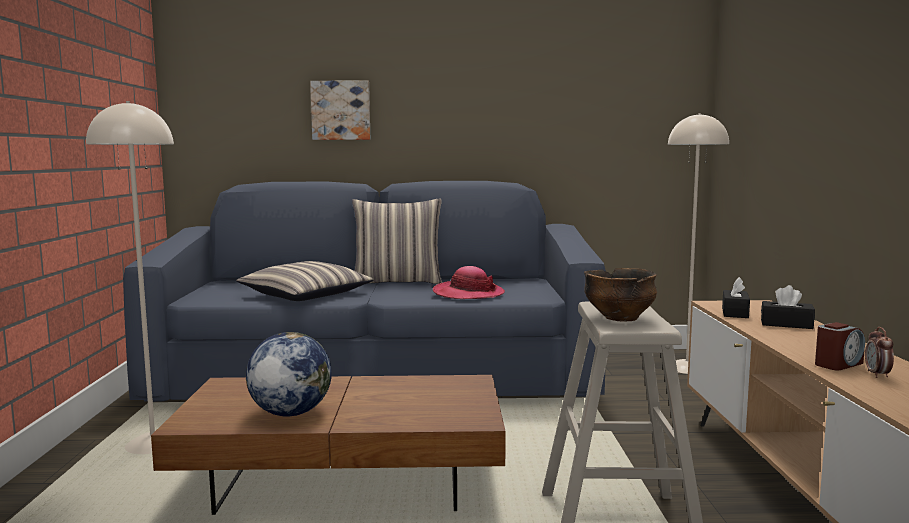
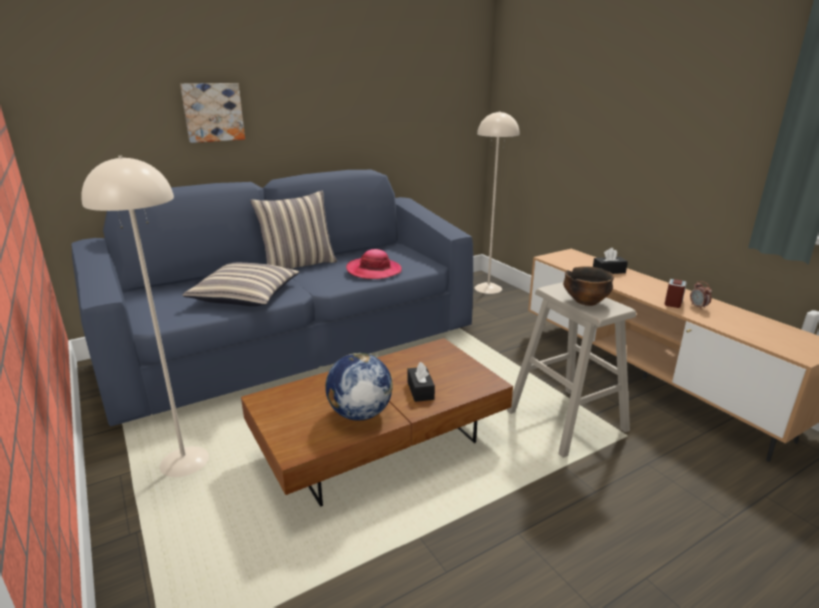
camera: 30 degrees left, 15 degrees up
(735, 312) = (571, 265): black tissue box -> black tissue box (420, 390)

